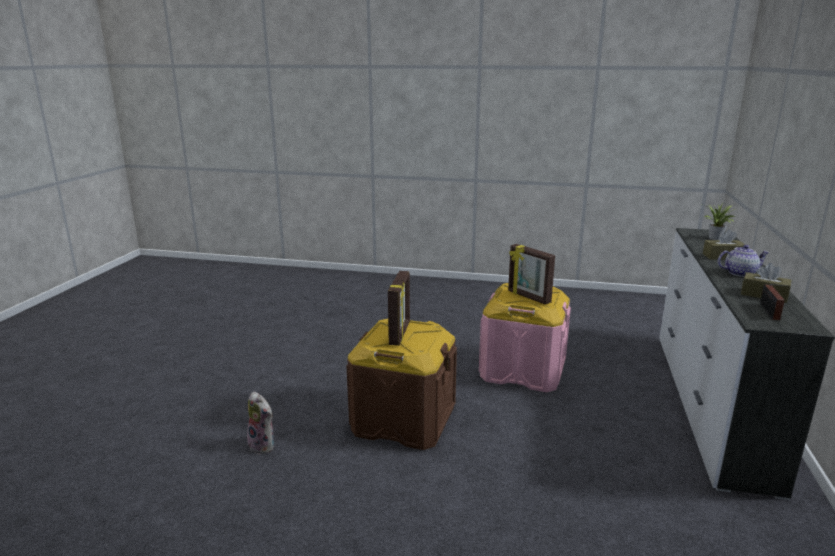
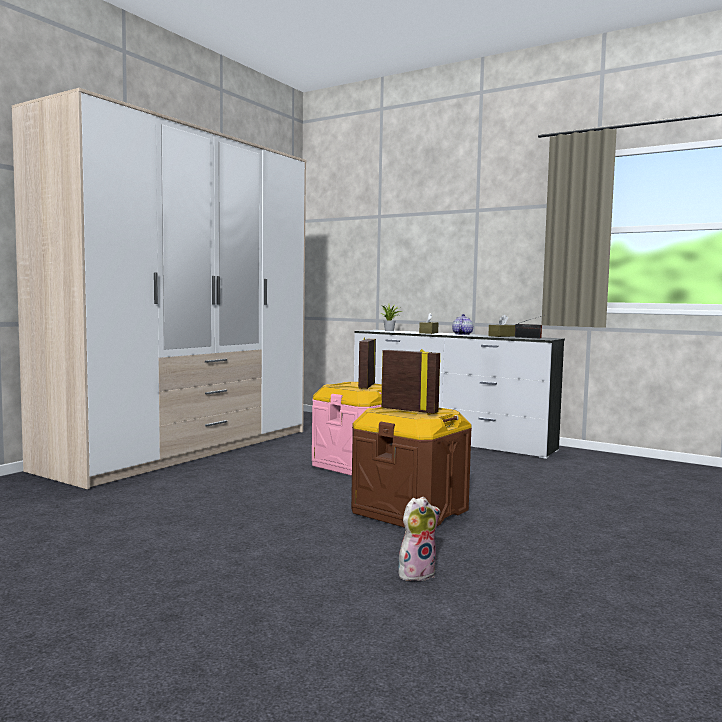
camera: 70 degrees left, 15 degrees down
(487, 295) = (184, 449): none -> wardrobe
(528, 297) = (366, 386): picture frame -> picture frame turned 120 degrees clockwise

